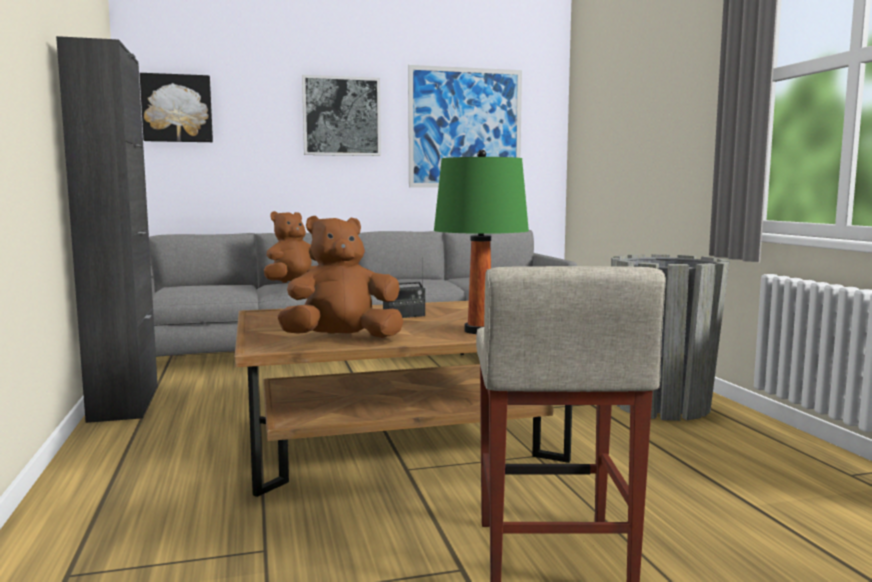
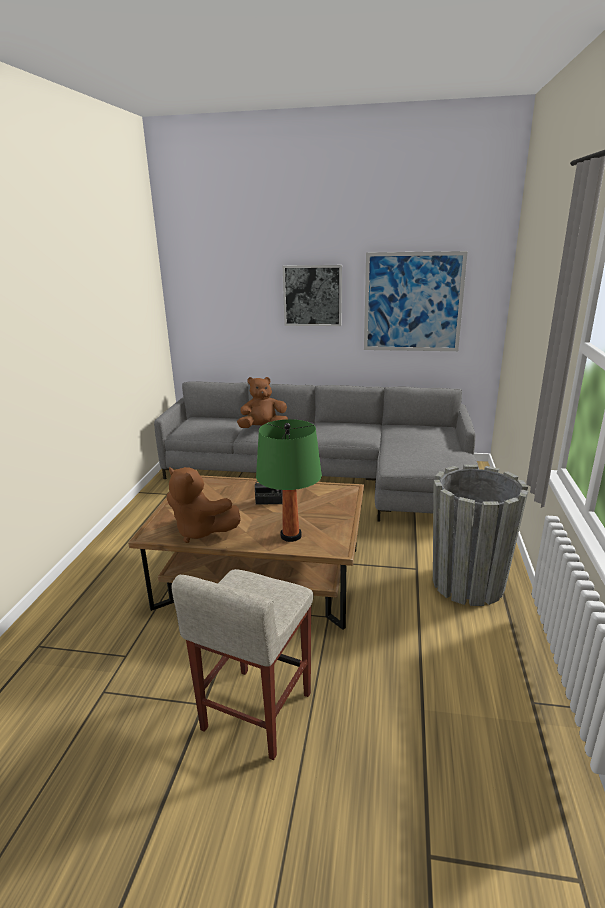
camera: 25 degrees right, 15 degrees up
(124, 403) = (144, 505): black cabinet -> none
(177, 108) = (200, 293): picture -> none
(342, 340) = (200, 531): brown plush toy -> brown plush toy turned 150 degrees counterclockwise

